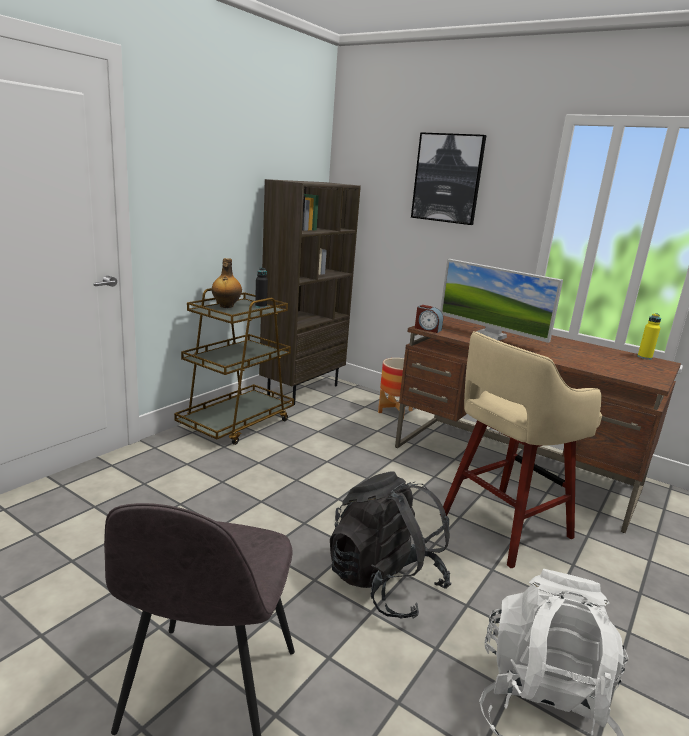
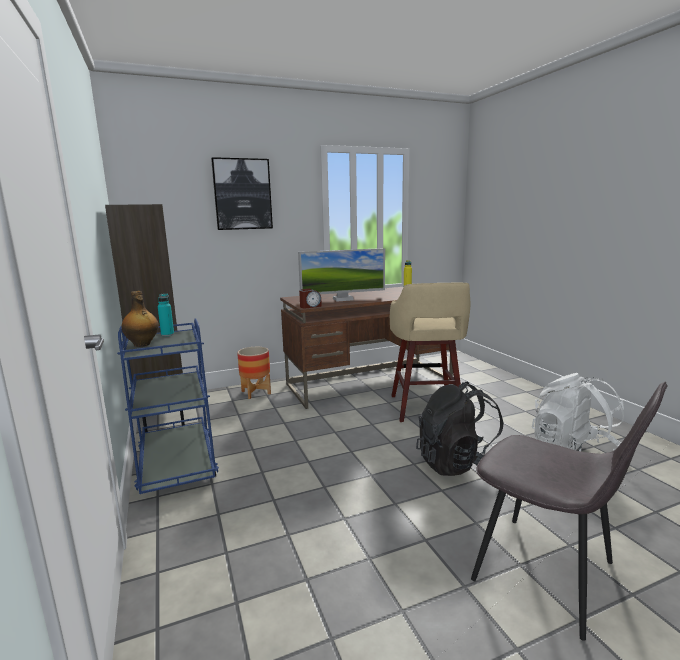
camera: 55 degrees left, 5 degrees down
(237, 423) = (177, 465): brown cart -> blue cart
(261, 306) = (167, 334): black bottle -> turquoise bottle

